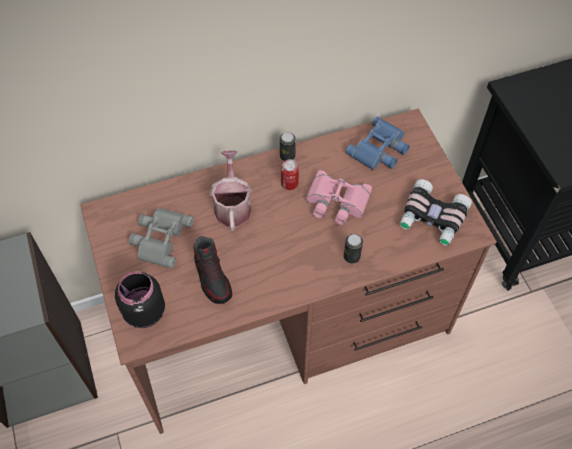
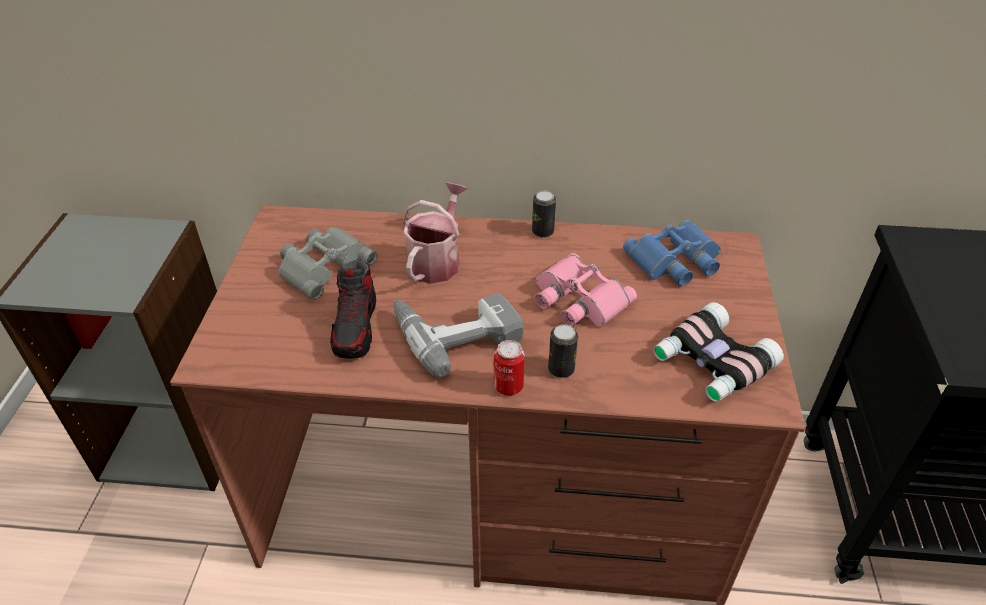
camera: 25 degrees right, 15 degrees down
(143, 313) = (242, 336): black jar -> none
(276, 255) = (455, 331): none -> power drill
(289, 184) = (526, 260): can -> can (508, 386)

